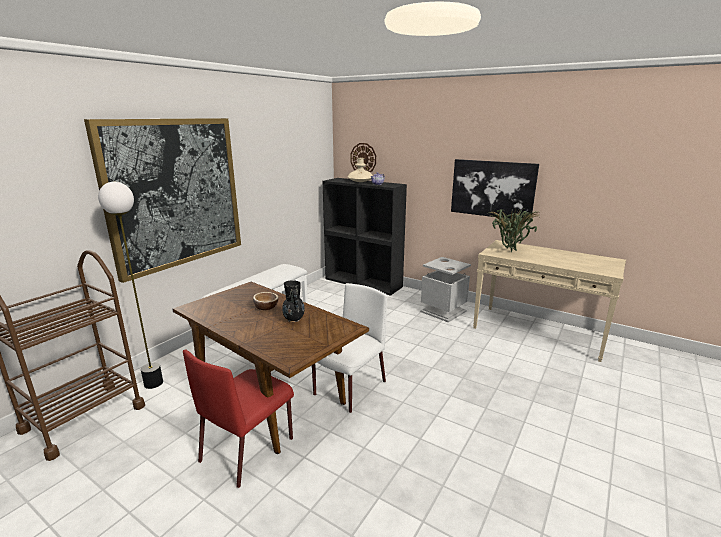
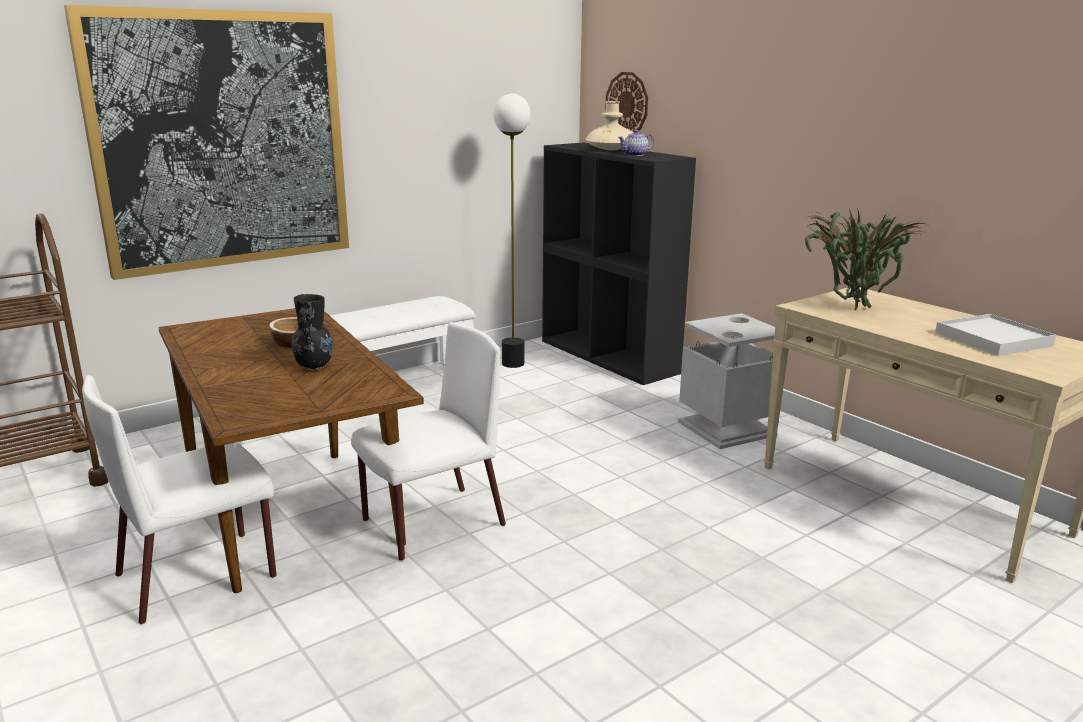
camera: 20 degrees right, 0 degrees up
(153, 383) = (143, 454): floor lamp -> floor lamp (513, 363)
(248, 448) = (199, 574): red chair -> white chair
(492, 189) = (854, 172): picture -> none
(575, 260) = (992, 339): none -> white tray

